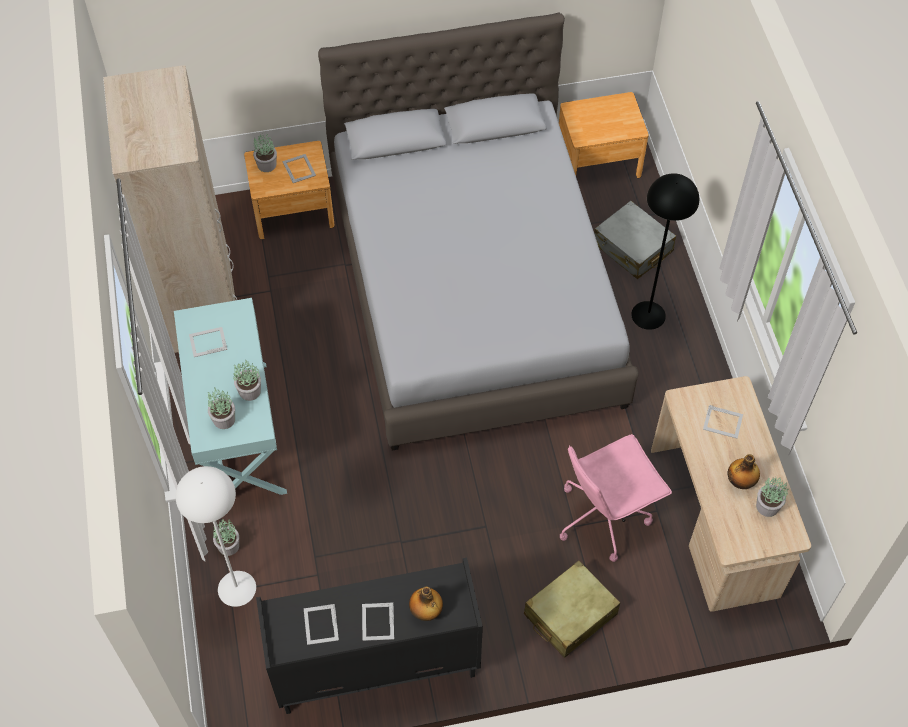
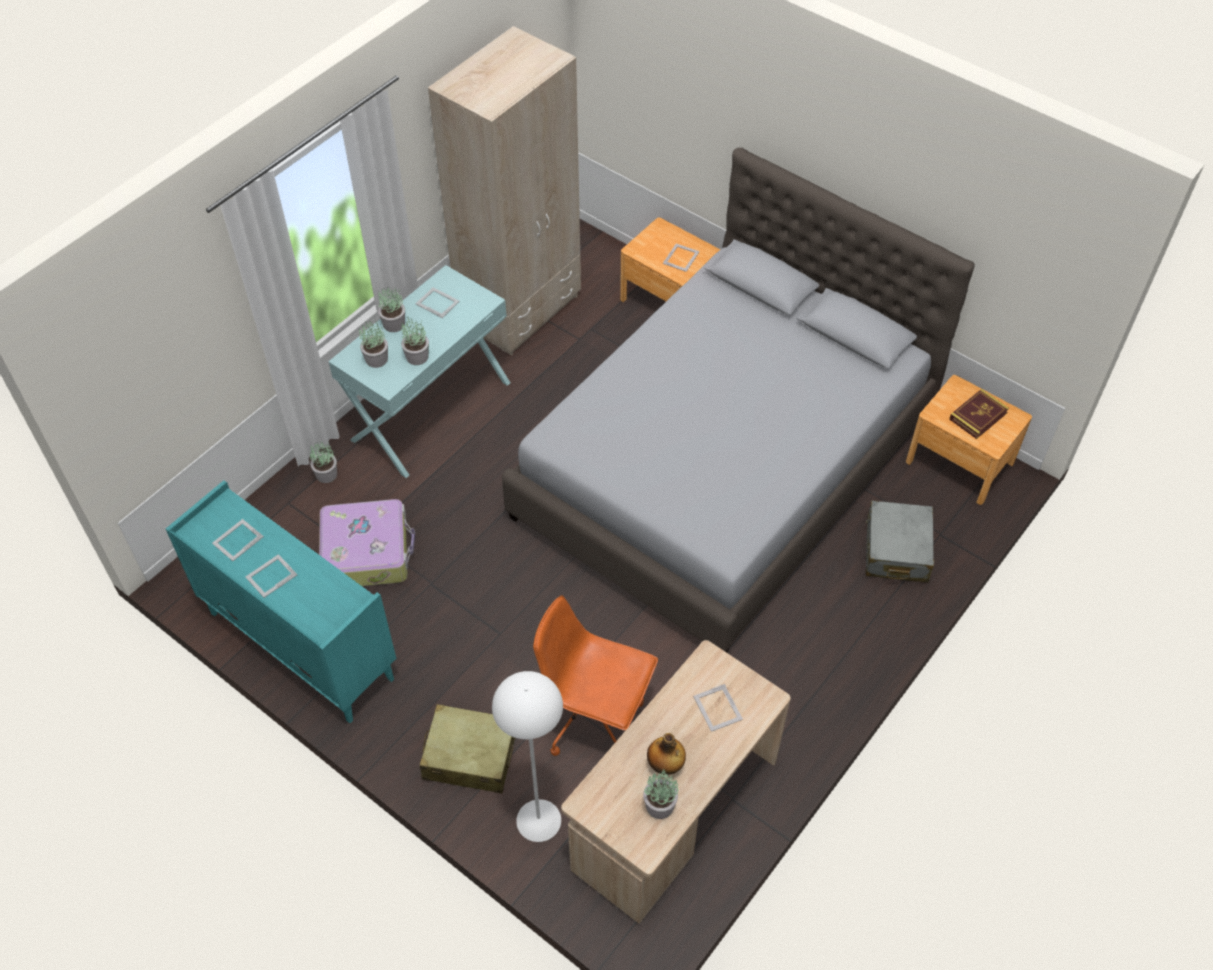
camera: 50 degrees right, 5 degrees down
(236, 589) = (293, 505): white floor lamp -> white floor lamp (538, 820)
(267, 165) = (662, 237): potted plant -> potted plant (394, 324)
(331, 565) = (367, 551): none -> suitcase
(376, 667) = (300, 646): black dresser -> turquoise dresser
(426, 611) = (308, 602): bottle -> none
(606, 118) = (978, 416): none -> book
(606, 516) = (594, 718): pink office chair -> orange office chair
(648, 315) = (838, 610): black floor lamp -> none

